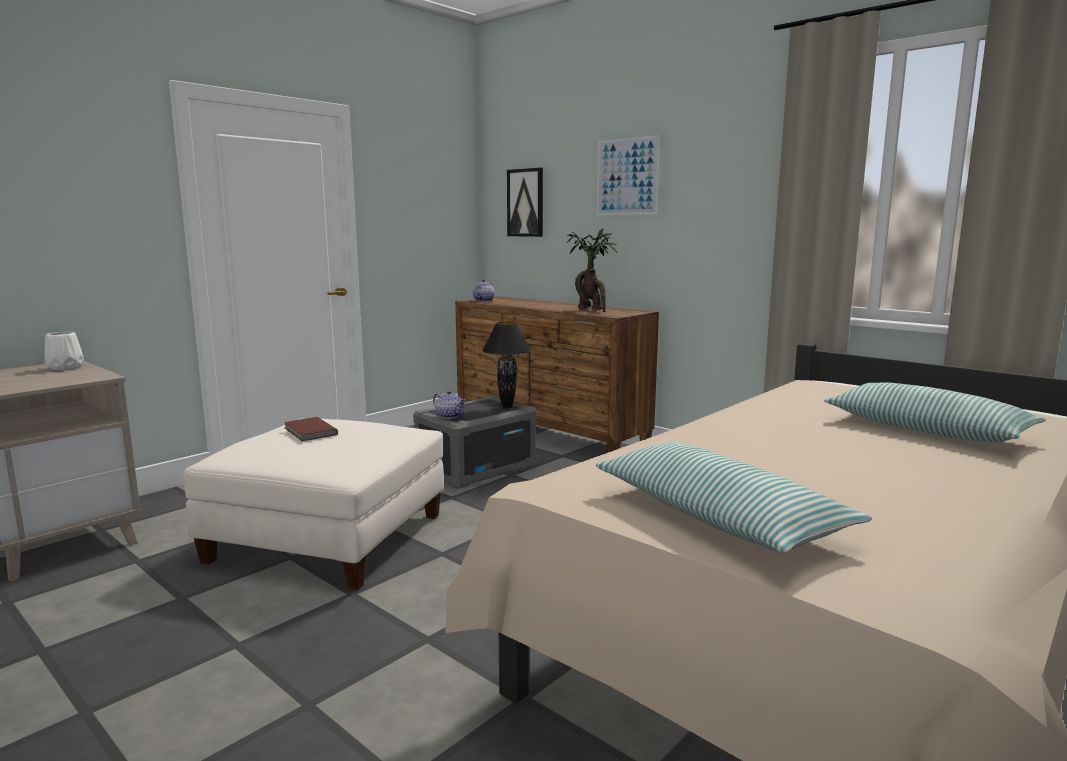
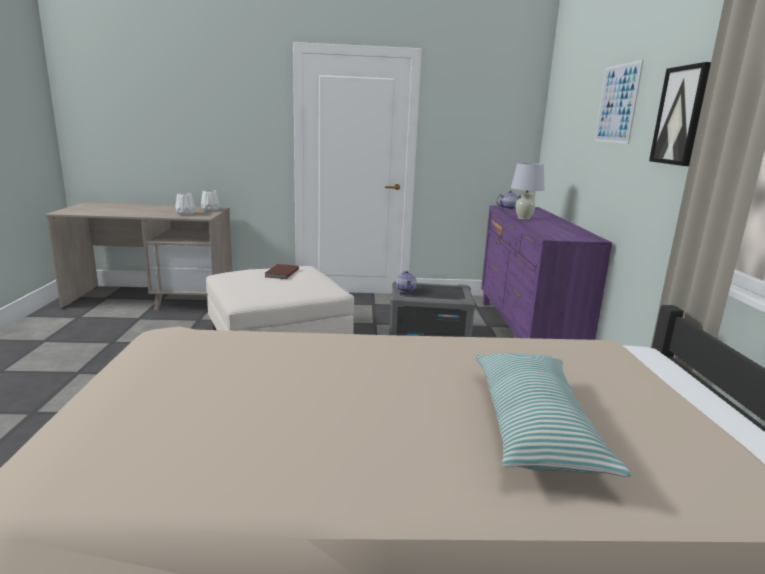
camera: 45 degrees right, 5 degrees up
(42, 379) = (185, 213): none -> white vase
(507, 406) = (457, 295): black table lamp -> none
(525, 203) = (562, 126): picture -> picture (680, 116)
(532, 306) = (524, 218): none -> white table lamp
(550, 436) = (525, 333): brown dresser -> purple dresser
(591, 310) = (555, 229): potted plant -> none
(717, 517) = (148, 388): pillow -> none

